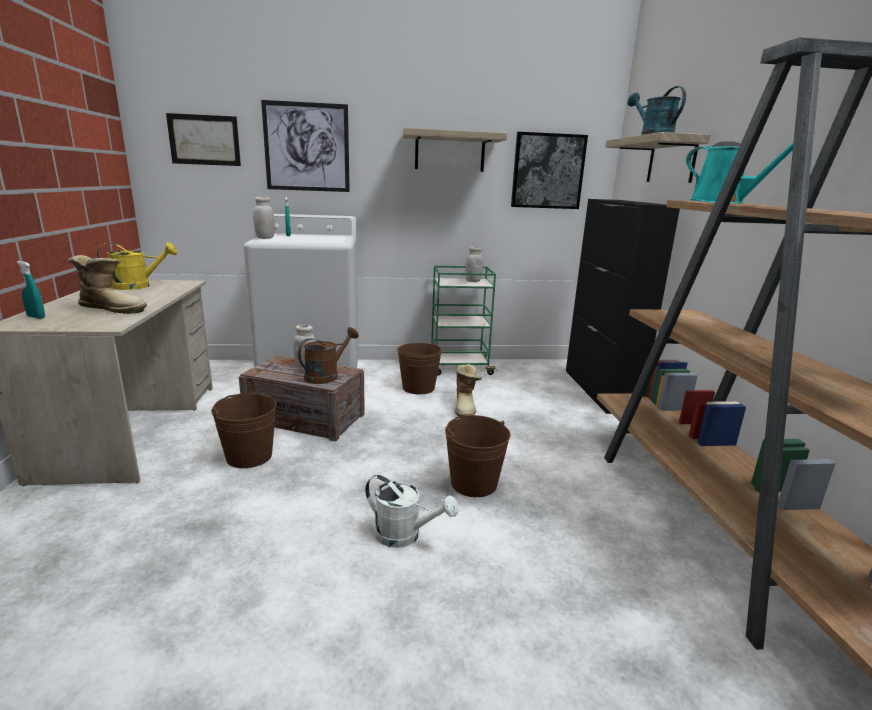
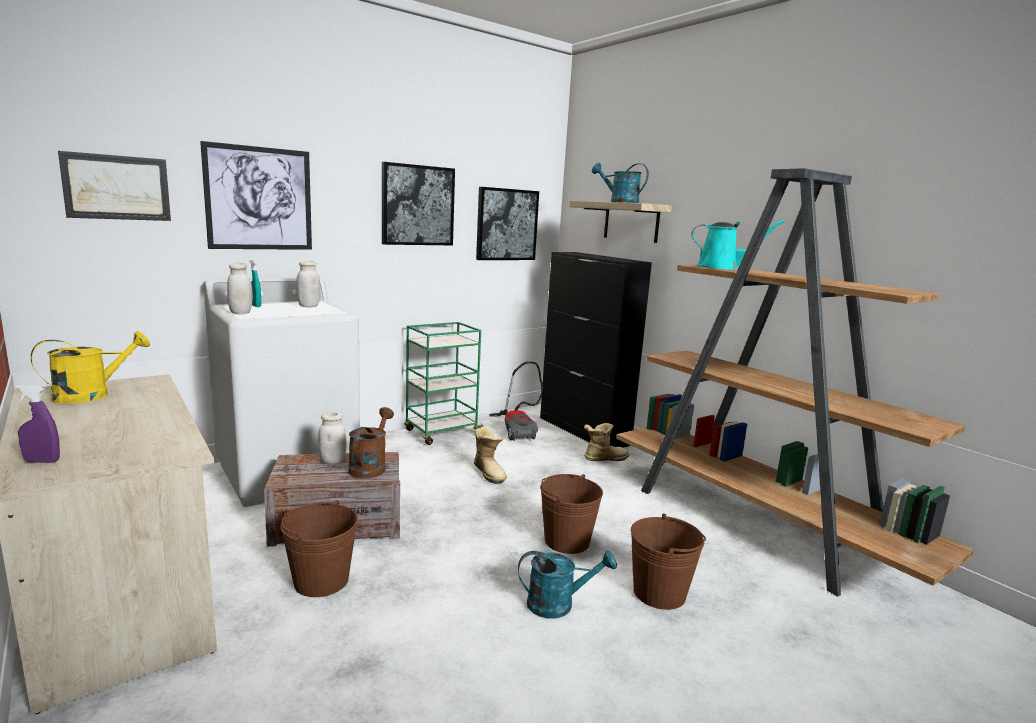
camera: 30 degrees left, 5 degrees down
(36, 317) = (42, 461): turquoise spray bottle -> purple spray bottle
(113, 309) = (133, 431): boot -> boot (603, 459)
(405, 535) = (558, 604): white watering can -> turquoise watering can
(418, 388) = (423, 462): brown bucket -> brown bucket (659, 593)
(450, 152) = (417, 205): shelf -> picture
(473, 281) = (451, 338): white jar -> white jar (308, 306)
(531, 377) = (517, 430): none -> vacuum cleaner

